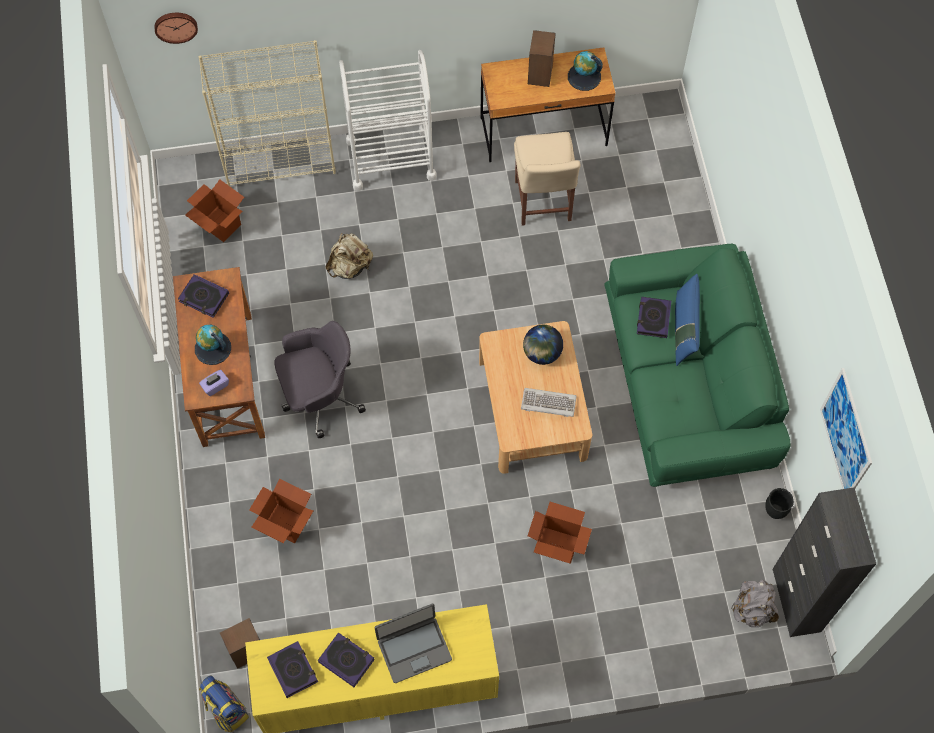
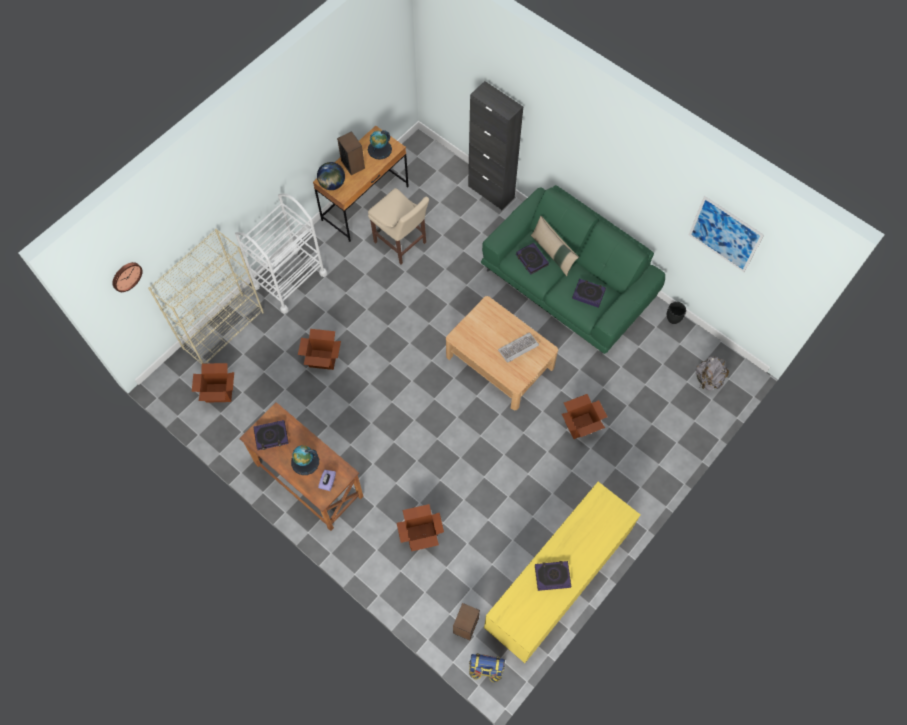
camera: 40 degrees left, 0 degrees up
(293, 670) = (528, 607): book -> book (588, 294)
(319, 396) = (373, 447): grey office chair -> none
(350, 266) = (322, 359): beige backpack -> cardboard box
(414, 649) = (582, 538): laptop -> none
(542, 353) = (489, 323): globe -> globe (332, 184)
(684, 329) = (552, 253): blue pillow -> beige pillow
(796, 600) = (724, 357): black cabinet -> black cabinet (491, 192)

